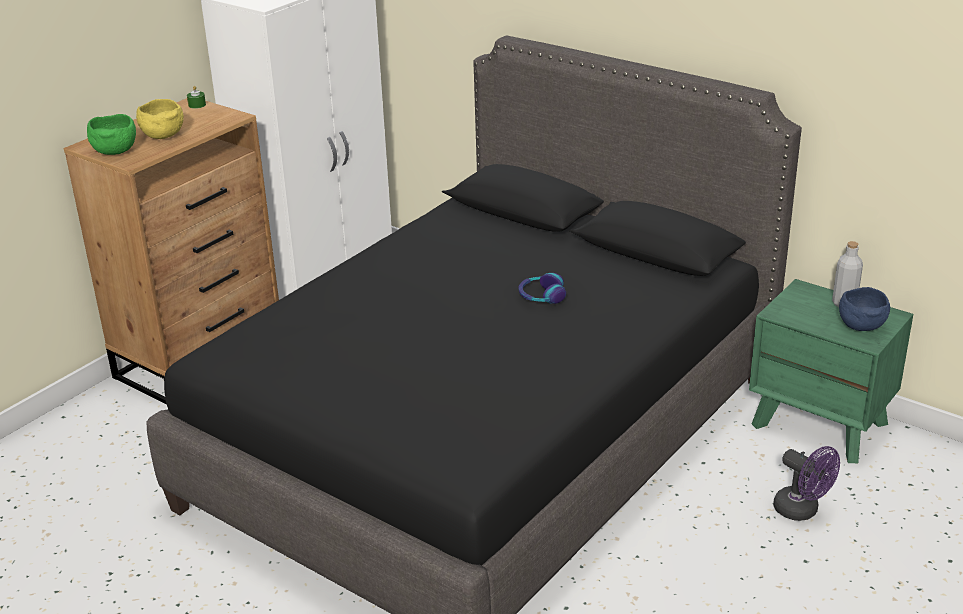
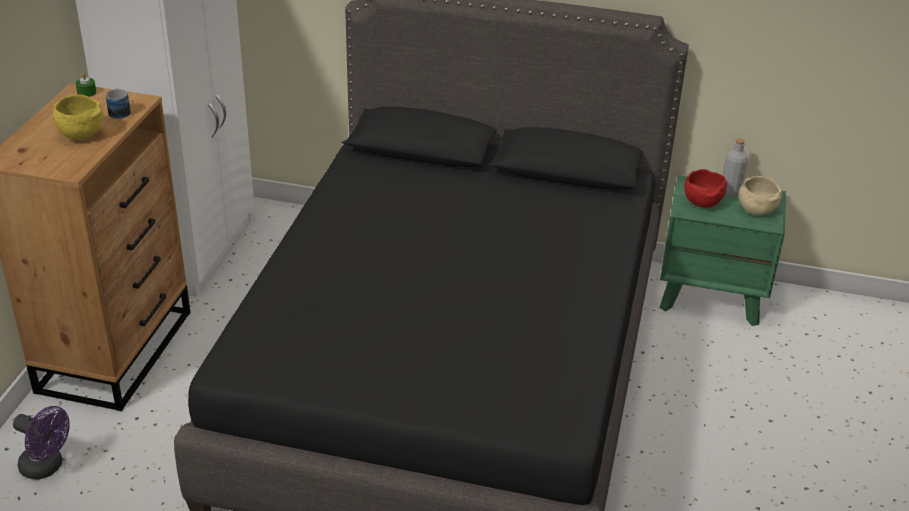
camera: 25 degrees left, 5 degrees up
(115, 151) = (42, 161): green bowl -> none
(210, 122) = (119, 111): none -> mug
(541, 296) = (500, 234): headphones -> none
(802, 511) = (742, 377): purple fan -> purple fan (47, 467)
(803, 310) = (703, 204): none -> red bowl
(860, 326) = (755, 210): blue bowl -> beige bowl

